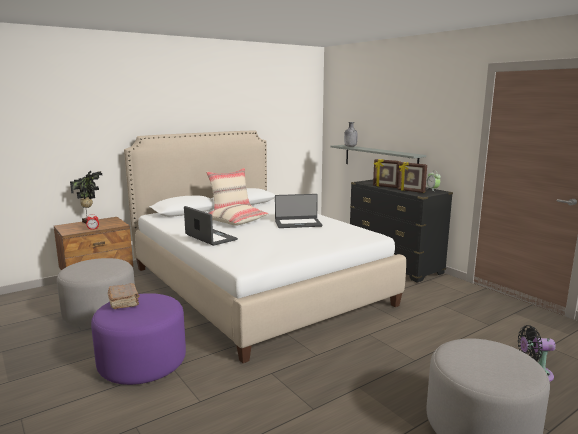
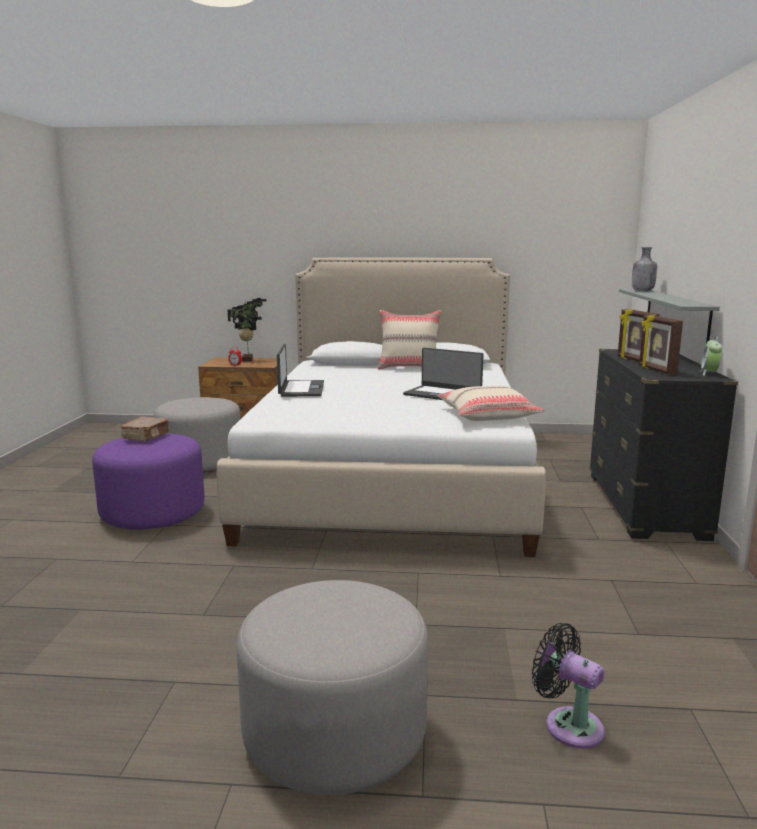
camera: 40 degrees right, 0 degrees up
(236, 221) = (377, 380): beige pillow -> beige pillow (488, 415)

